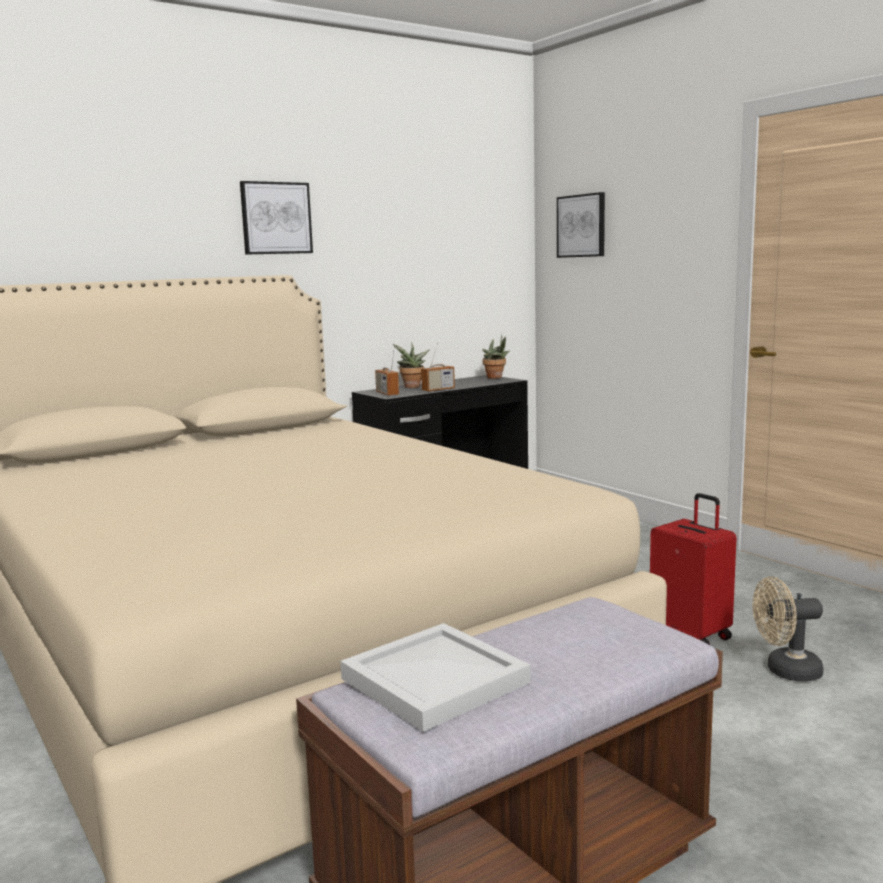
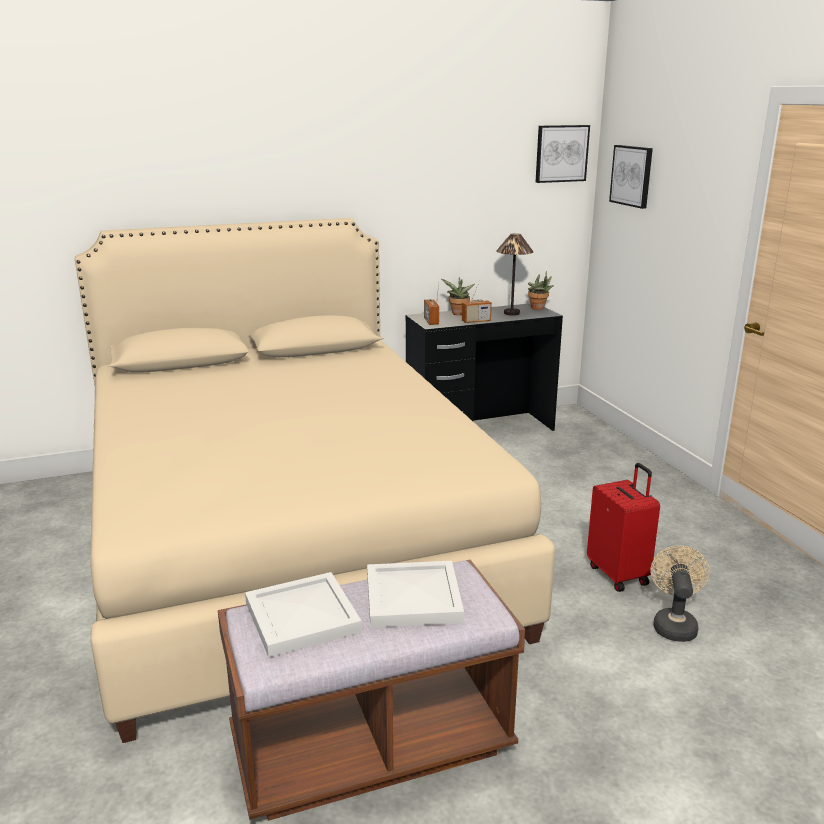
camera: 15 degrees right, 10 degrees up
(276, 218) = (345, 168): picture -> picture (561, 153)
(471, 382) = (512, 313): none -> table lamp
(562, 637) = (411, 597): none -> white tray
(785, 671) = (673, 624): beige fan -> beige fan turned 90 degrees clockwise

